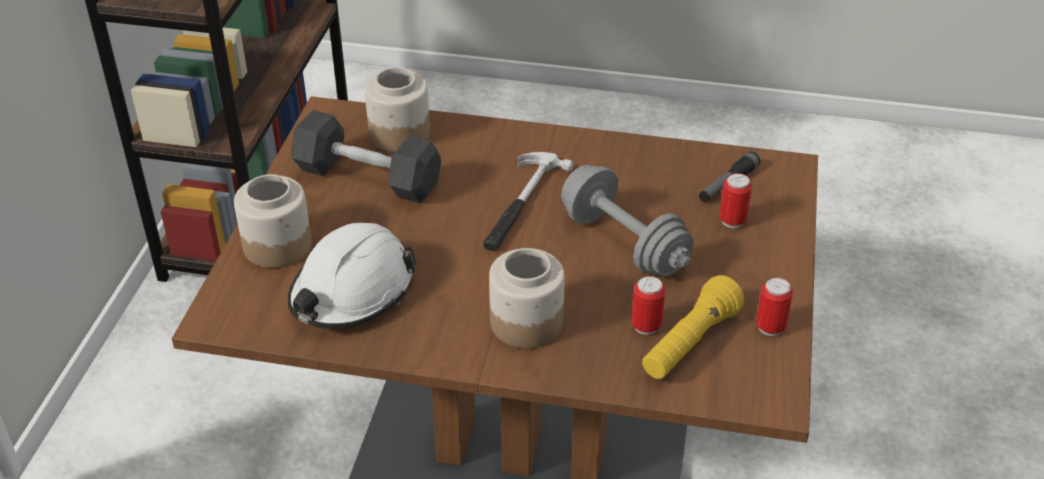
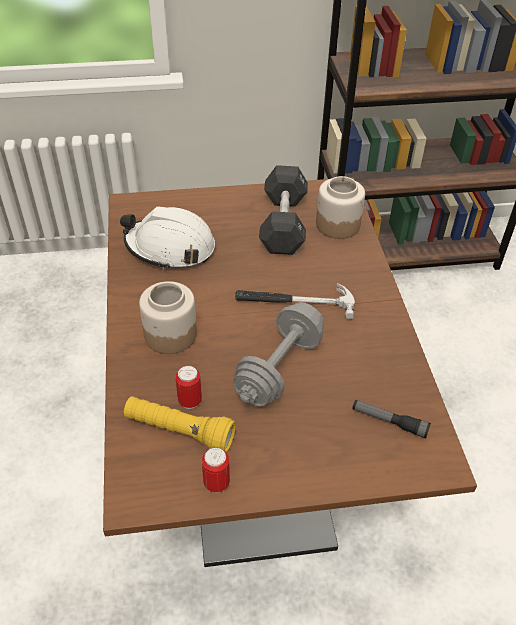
camera: 70 degrees right, 5 degrees up
(278, 245) = (200, 207): jar -> none
(732, 221) = (341, 434): can -> none

